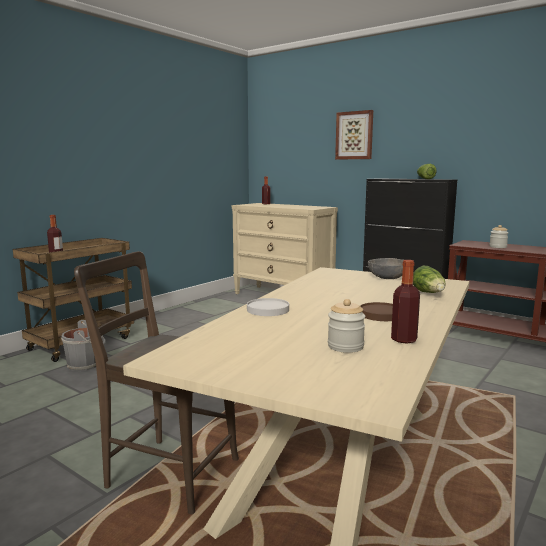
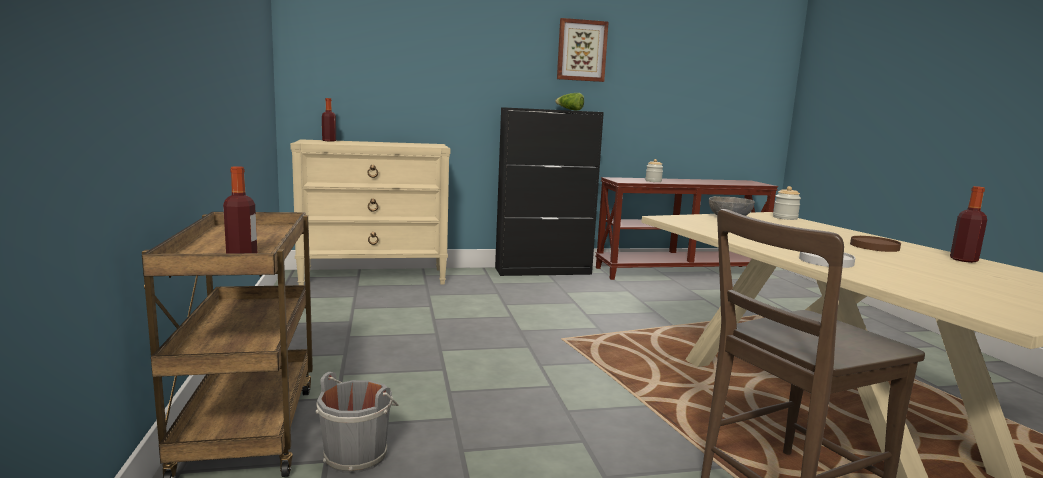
camera: 50 degrees left, 0 degrees up
(345, 346) = (980, 273): jar -> jar (785, 218)
(354, 135) = (467, 50): picture -> picture (581, 50)
(429, 293) = (808, 225): lettuce -> none

